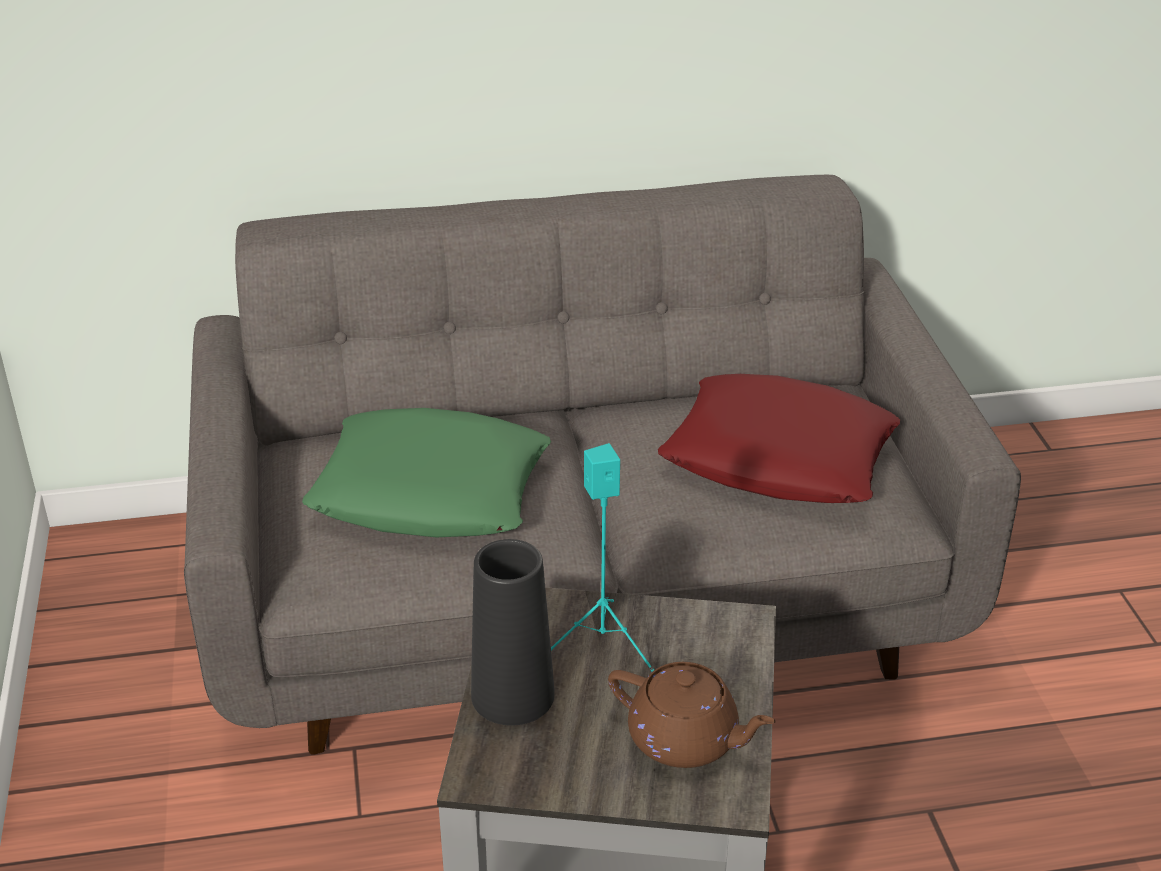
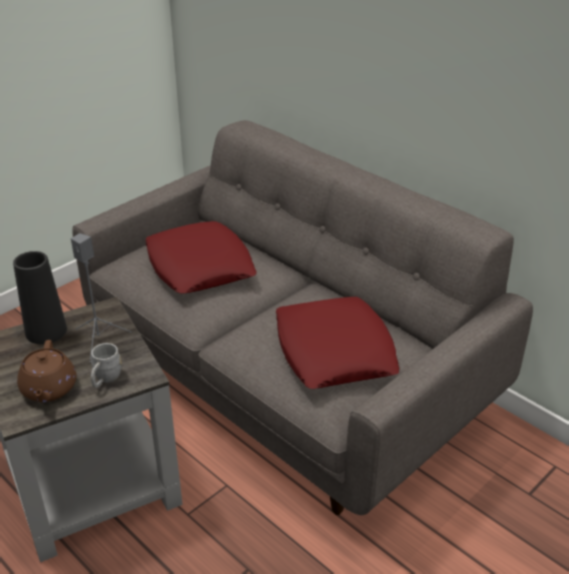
camera: 55 degrees right, 0 degrees up
(431, 490) = (200, 266): green pillow -> red pillow
(602, 641) = (100, 340): turquoise speaker -> grey speaker
(715, 669) = (105, 379): none -> grey mug

